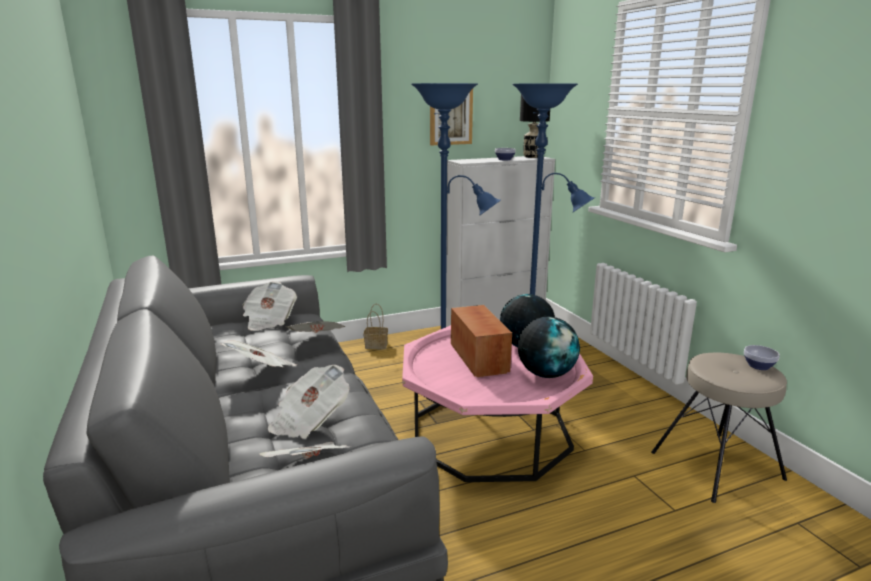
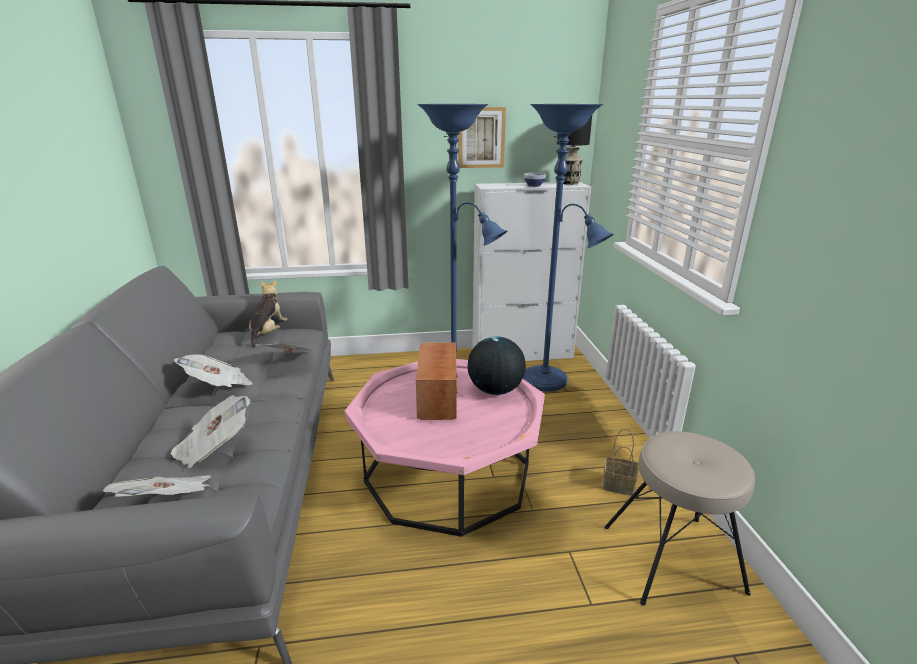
camera: 15 degrees right, 5 degrees up
(269, 320) = (268, 333): newspaper -> plush toy
(375, 345) = (396, 362): basket -> basket (617, 485)
(546, 374) = (493, 427): globe -> none
(757, 366) = (725, 460): bowl -> none

